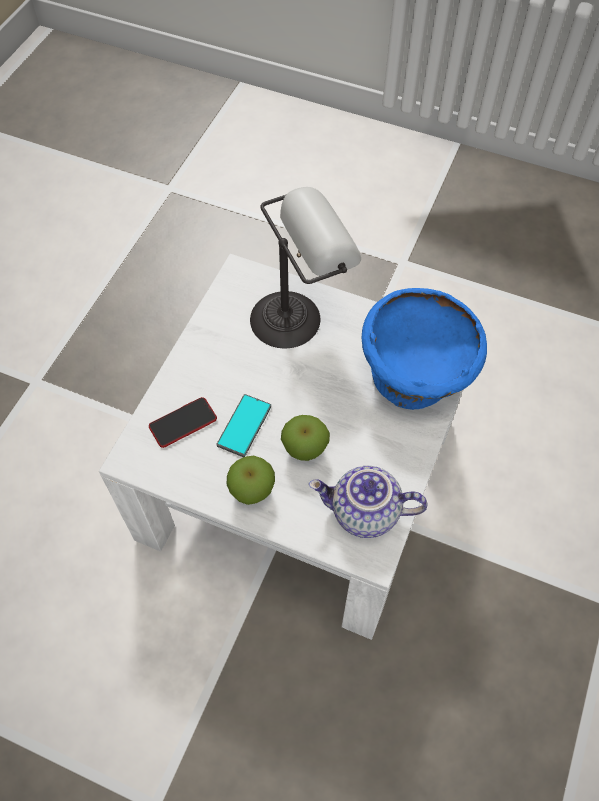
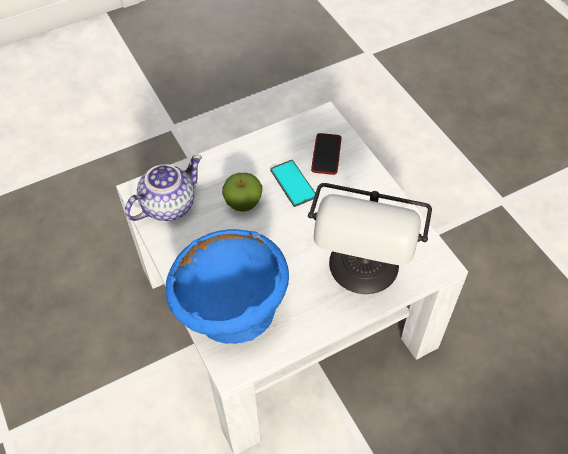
camera: 130 degrees right, 5 degrees down
(252, 490) = (243, 160): apple -> none

